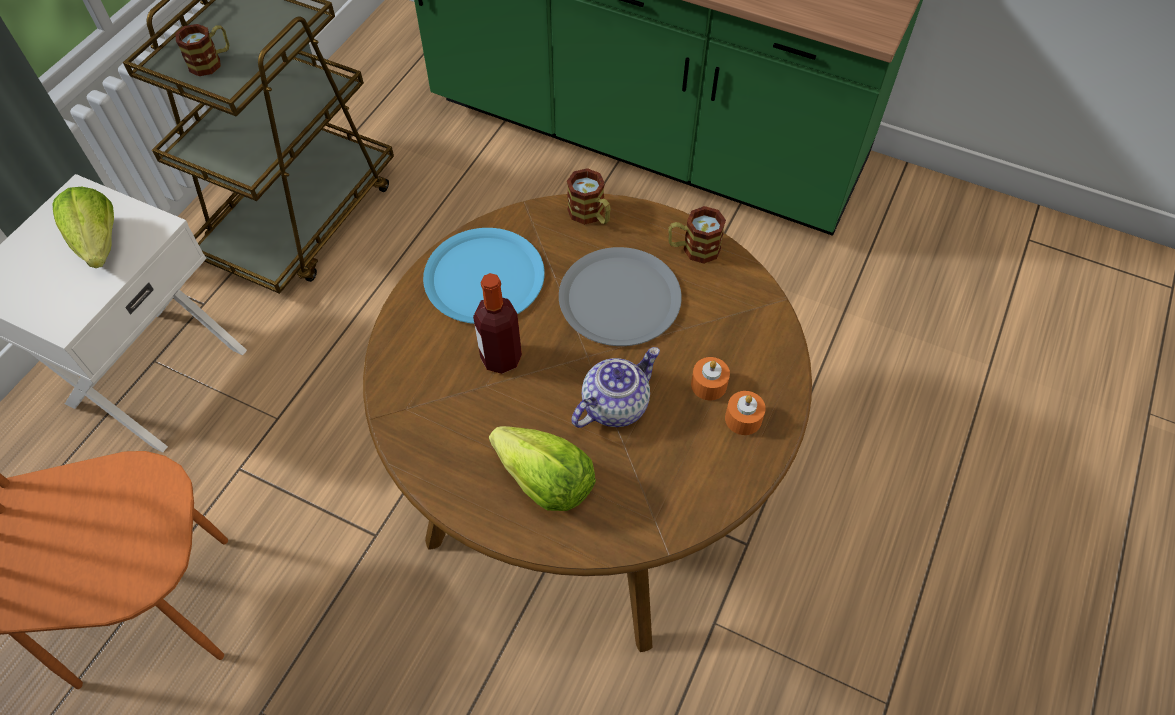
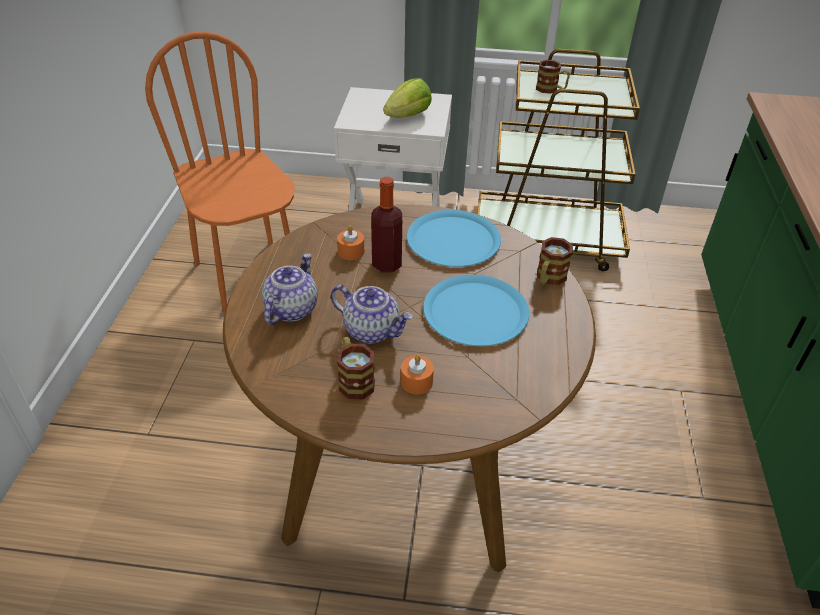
camera: 70 degrees right, 15 degrees down
(545, 482) = (291, 309): lettuce -> teapot
(620, 298) = (475, 312): grey plate -> blue plate
(693, 249) = (555, 345): mug -> mug (354, 379)
(743, 419) = (391, 411): orange candle -> orange candle (351, 251)

